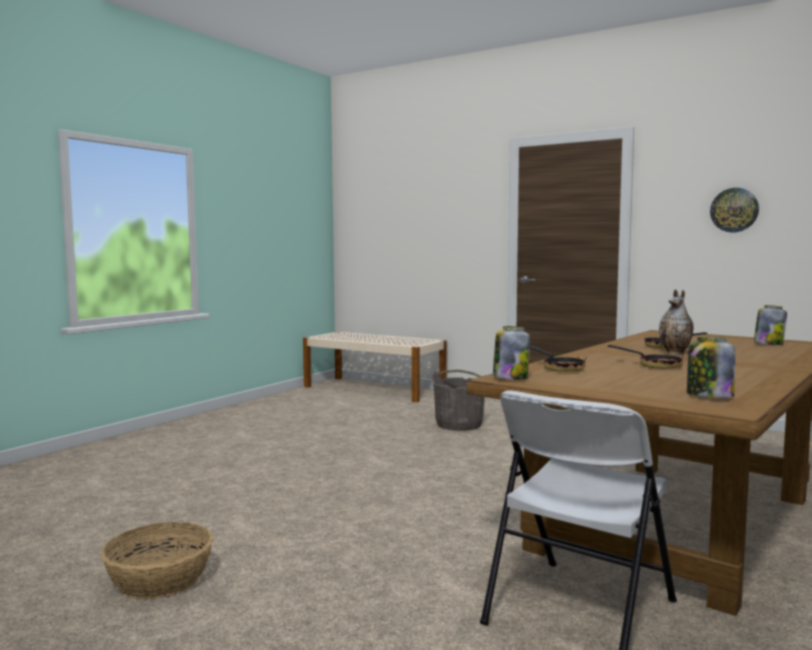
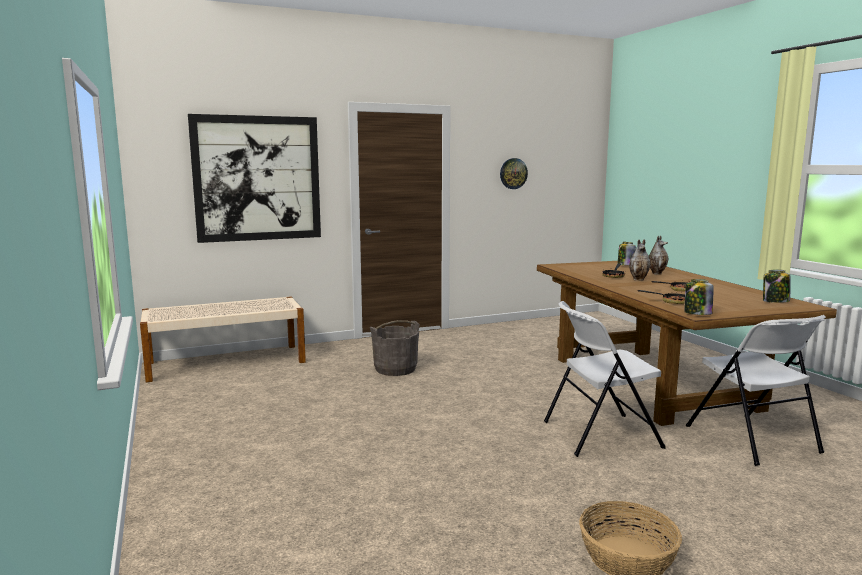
camera: 55 degrees left, 5 degrees up
(424, 222) = (257, 178): none -> picture
(440, 525) = (601, 434): none -> white chair
(752, 354) = (657, 273): none -> vase

